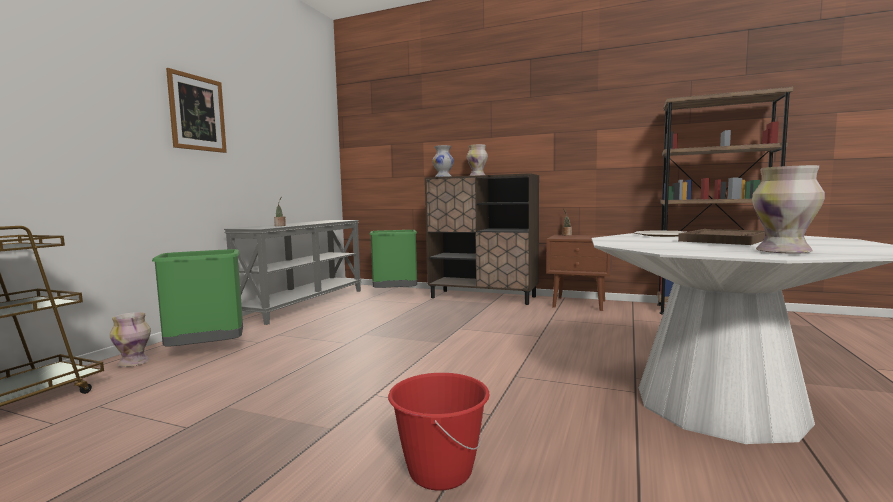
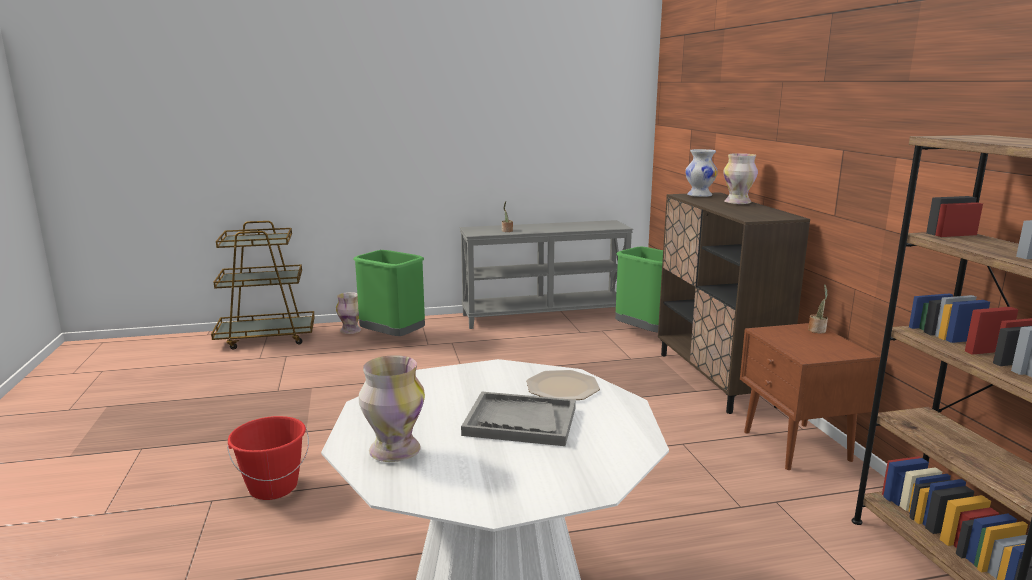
camera: 55 degrees right, 10 degrees up
(197, 113) = (440, 116): picture -> none
(725, 240) = (520, 421): brown tray -> grey tray

